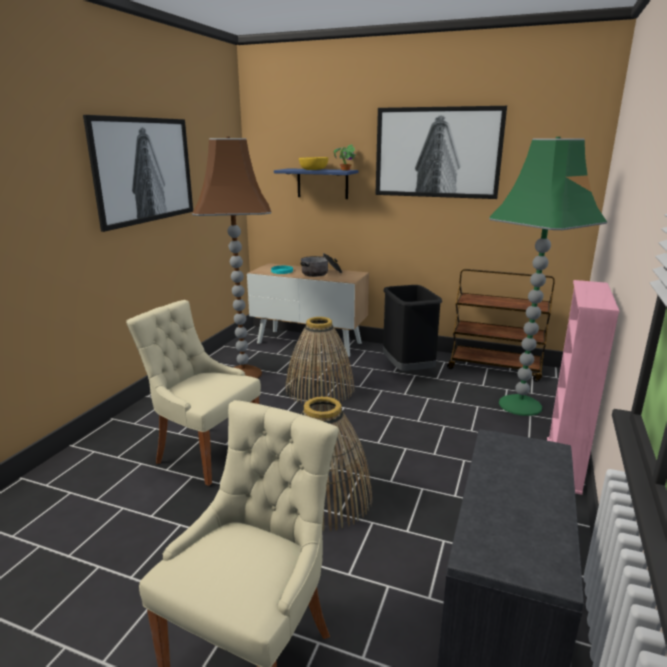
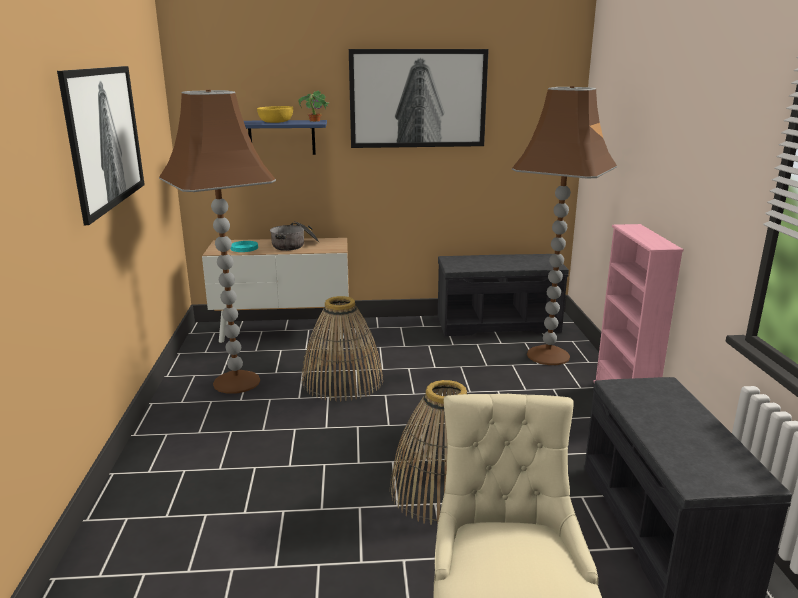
camera: 25 degrees left, 0 degrees up
(205, 452) = (274, 481): beige chair -> none
(407, 369) = (416, 341): black trash can -> none
(495, 368) = (498, 323): brown cart -> grey bench
(521, 405) = (549, 355): green floor lamp -> brown floor lamp

